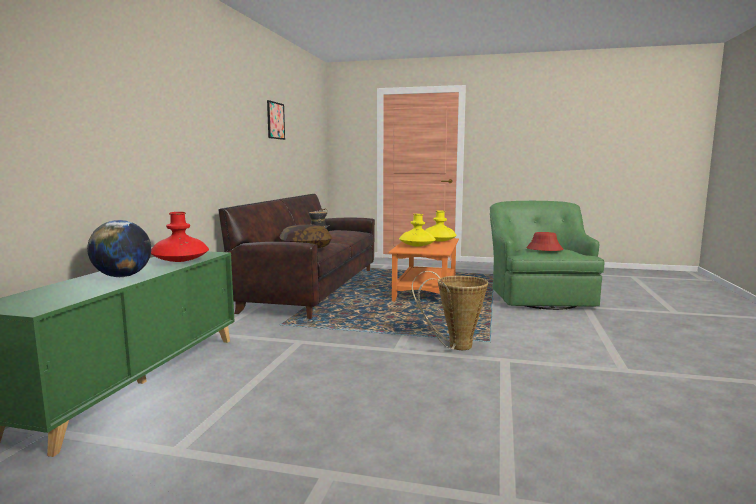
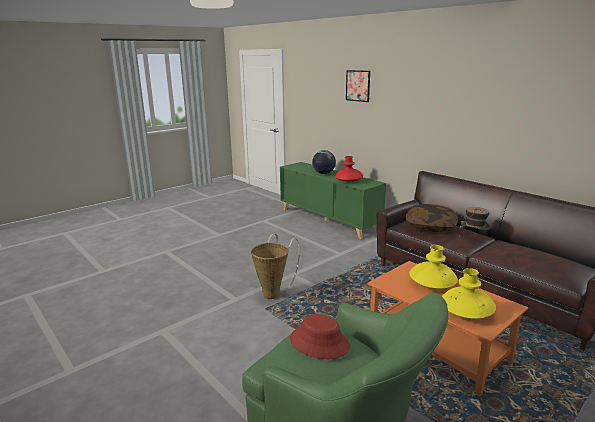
camera: 125 degrees right, 10 degrees up
(275, 120) = (561, 106): picture -> picture (358, 85)

